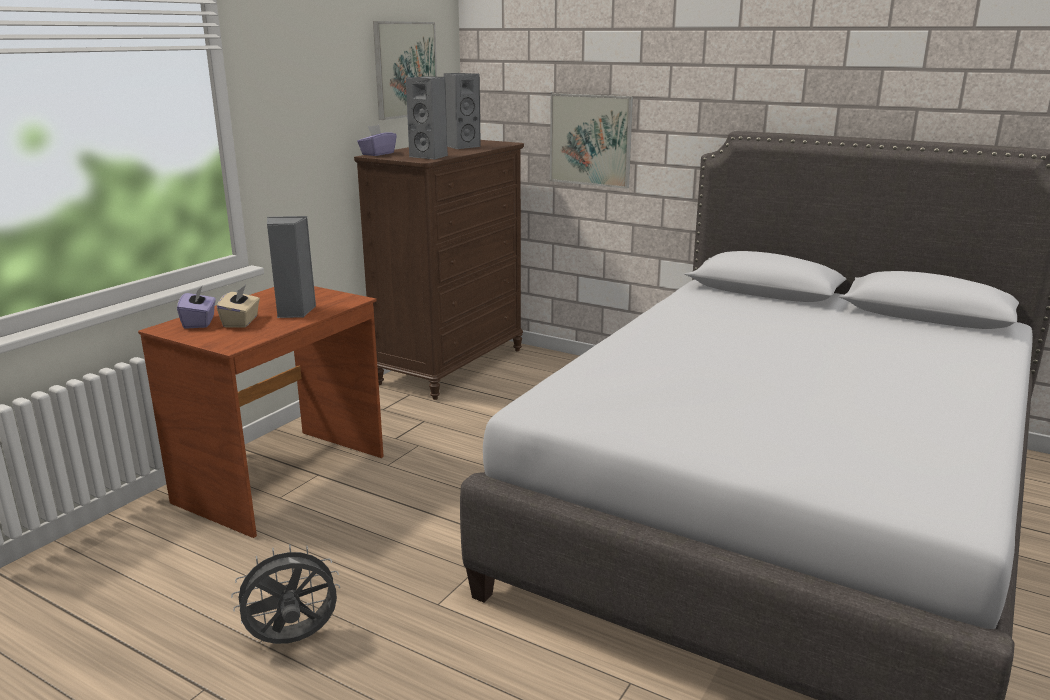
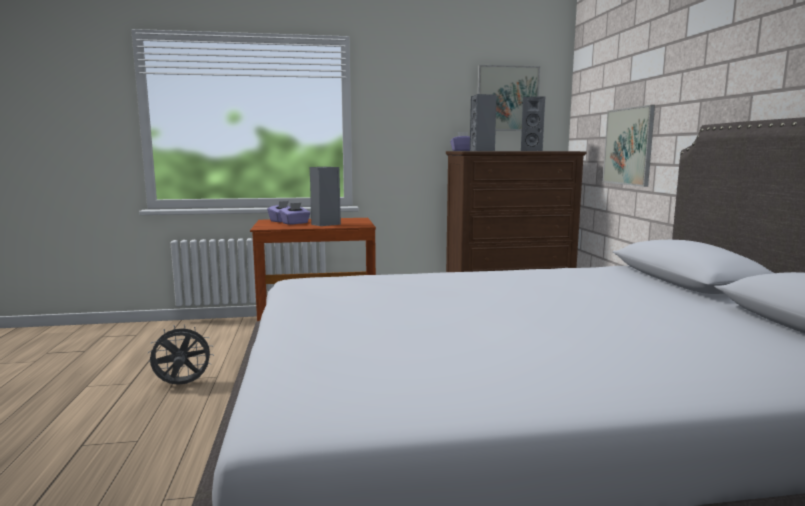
camera: 50 degrees right, 10 degrees down
(241, 322) = (295, 223): beige tissue box -> purple tissue box
(292, 641) = (182, 385): grey fan -> grey fan turned 45 degrees counterclockwise

